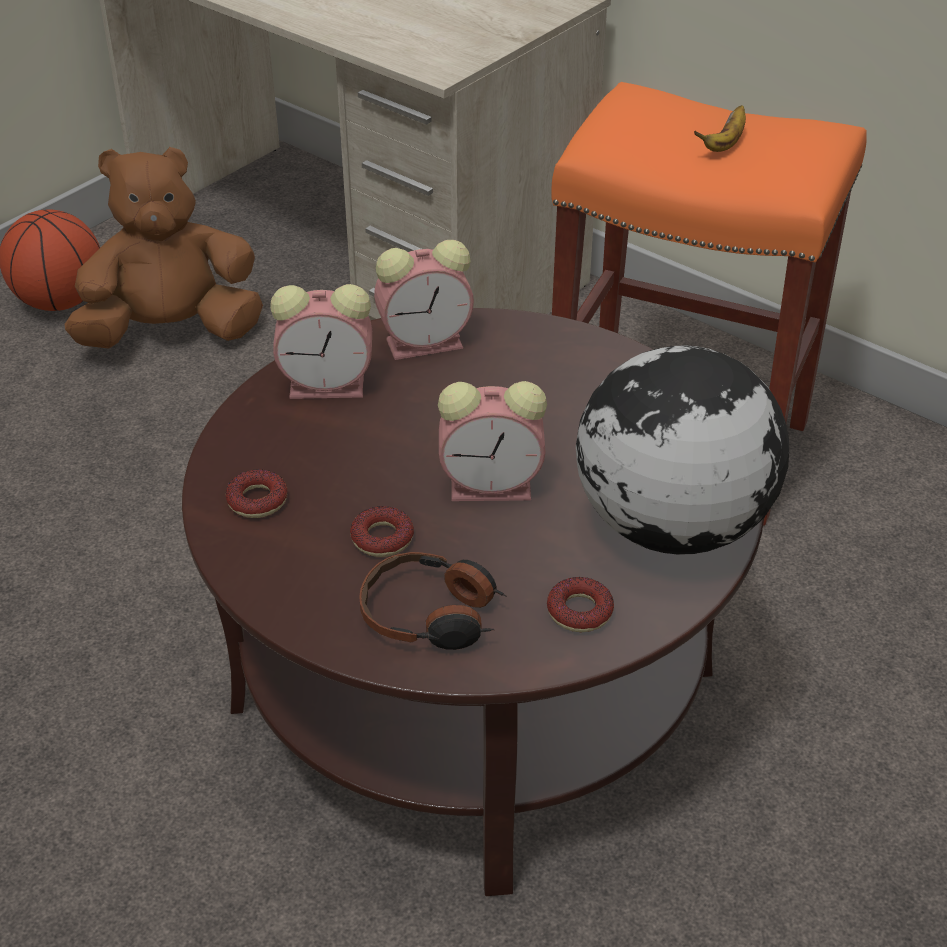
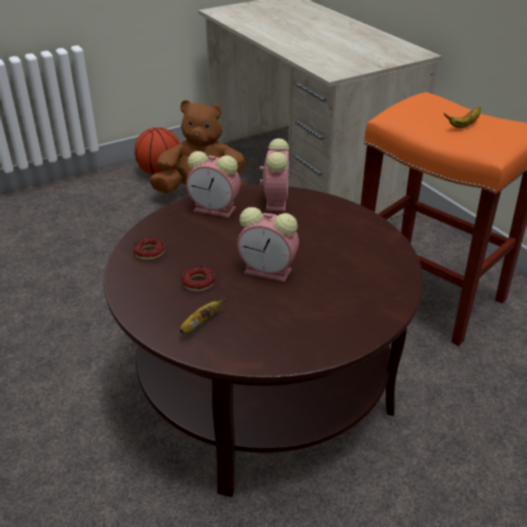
camera: 20 degrees right, 5 degrees down
(427, 342) = (276, 200): alarm clock -> alarm clock turned 90 degrees counterclockwise
(431, 615) = (200, 324): headphones -> banana
(580, 611) = (278, 341): donut -> none
(669, 525) = (353, 311): globe -> none

